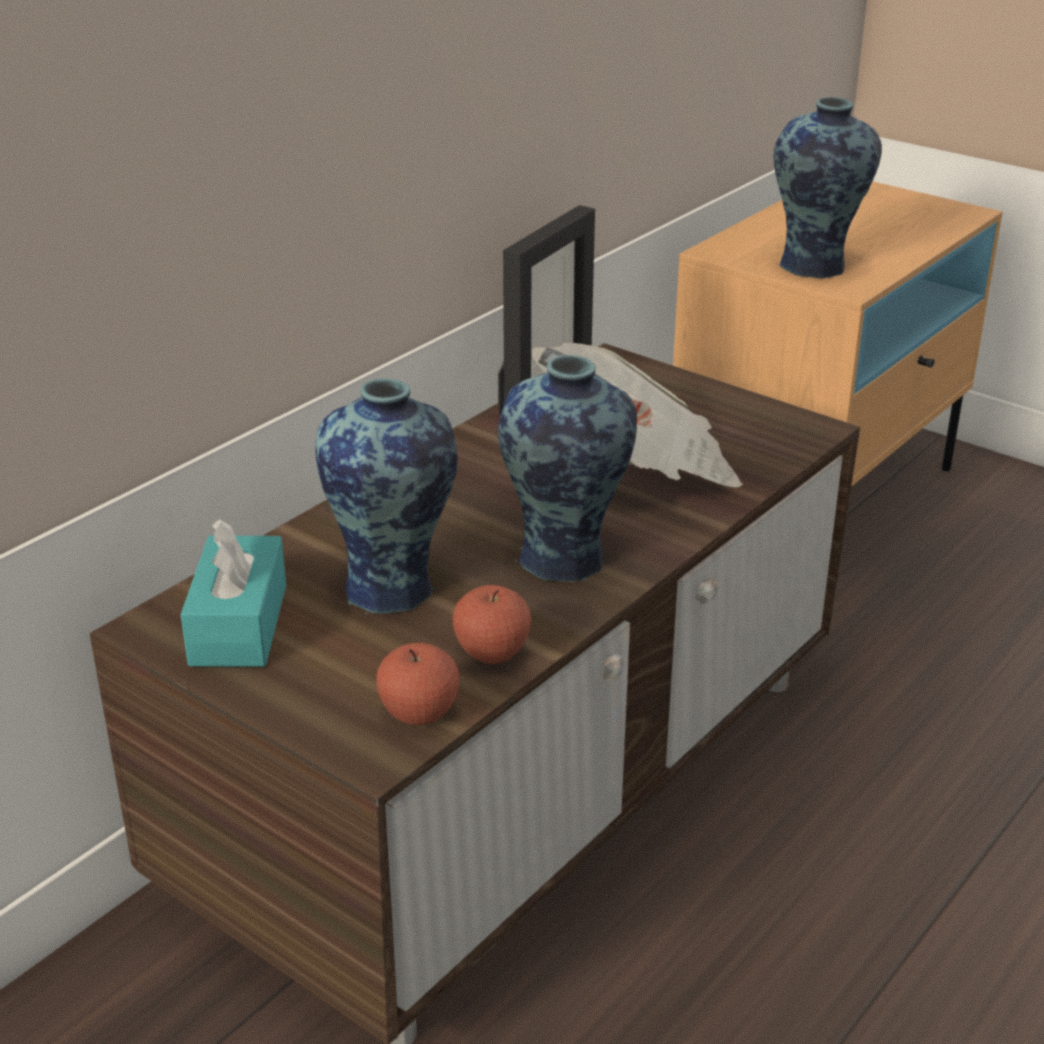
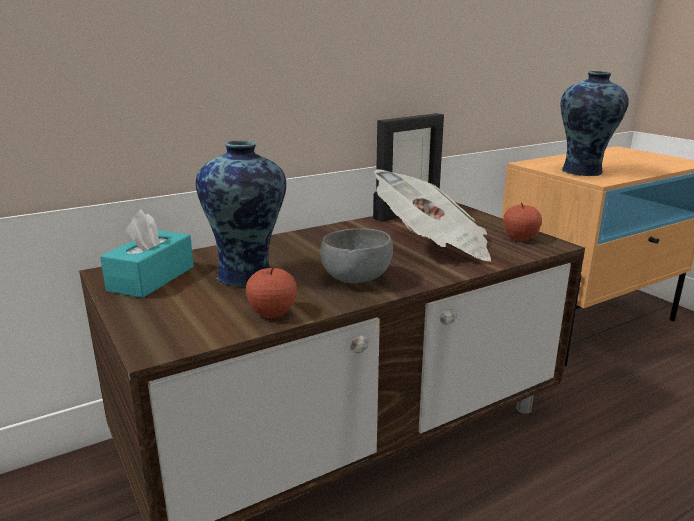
camera: 20 degrees right, 10 degrees down
(419, 714) = (200, 334): apple -> apple (520, 238)
(565, 561) = (355, 279): vase -> grey bowl

